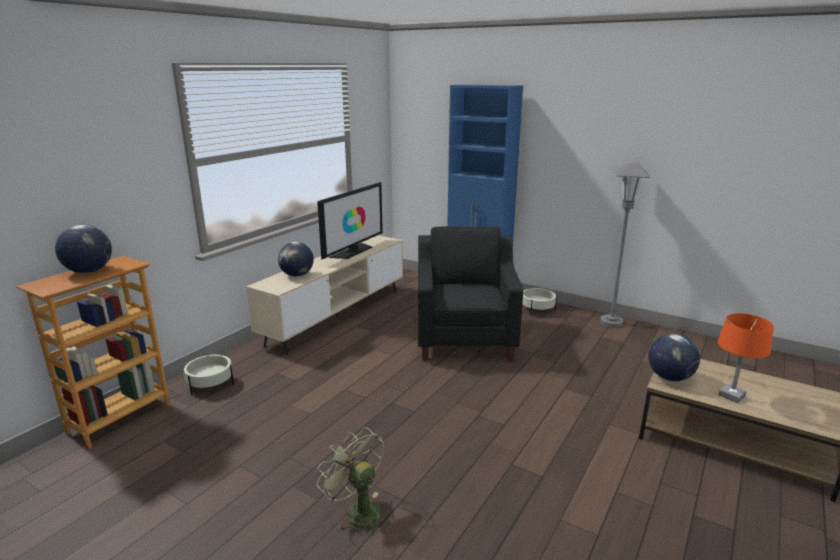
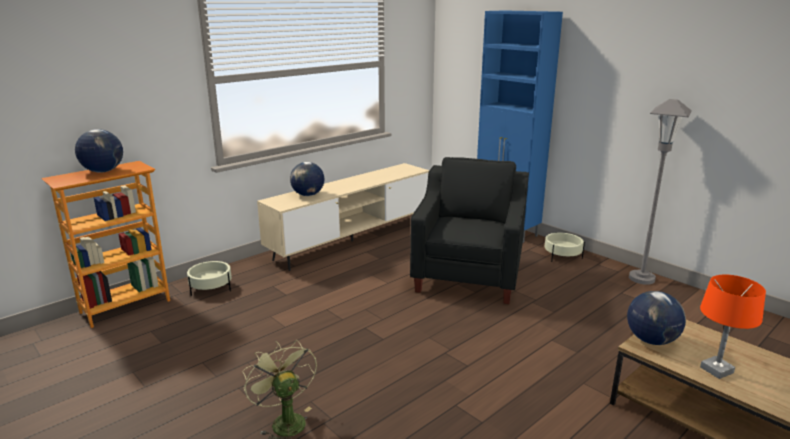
camera: 15 degrees right, 0 degrees up
(353, 251) = (374, 177): television -> none

